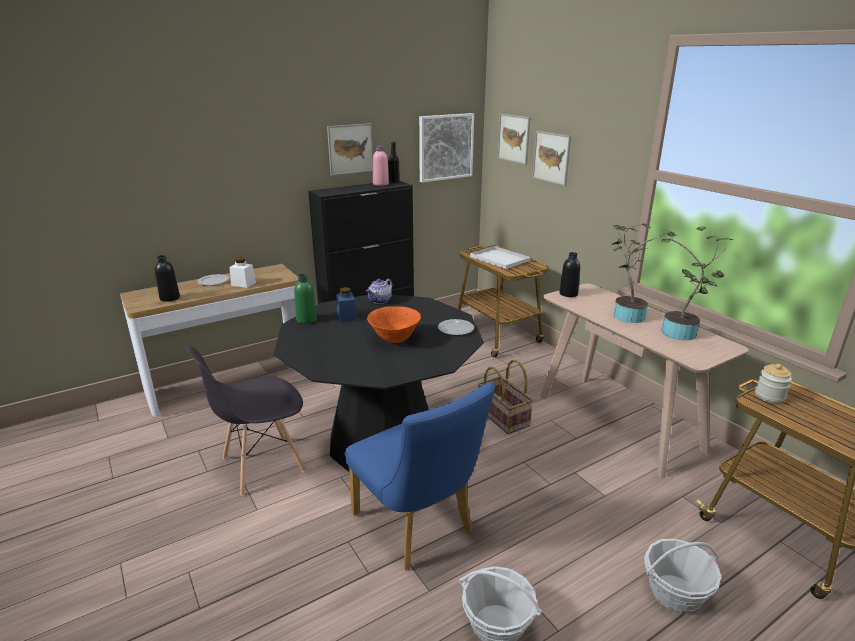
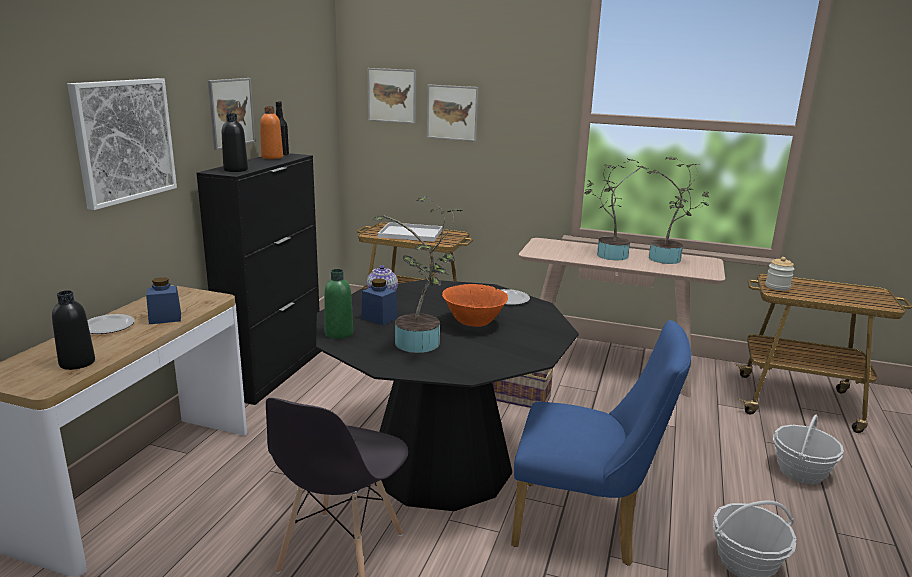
camera: 40 degrees left, 5 degrees down
(243, 284) = (165, 318): white jar -> blue jar
(334, 343) = (420, 345): none -> potted plant
(380, 184) = (272, 157): pink bottle -> orange bottle
(445, 147) = (311, 109): picture -> picture (124, 140)
(568, 294) = (537, 249): black bottle -> black bottle (236, 170)

